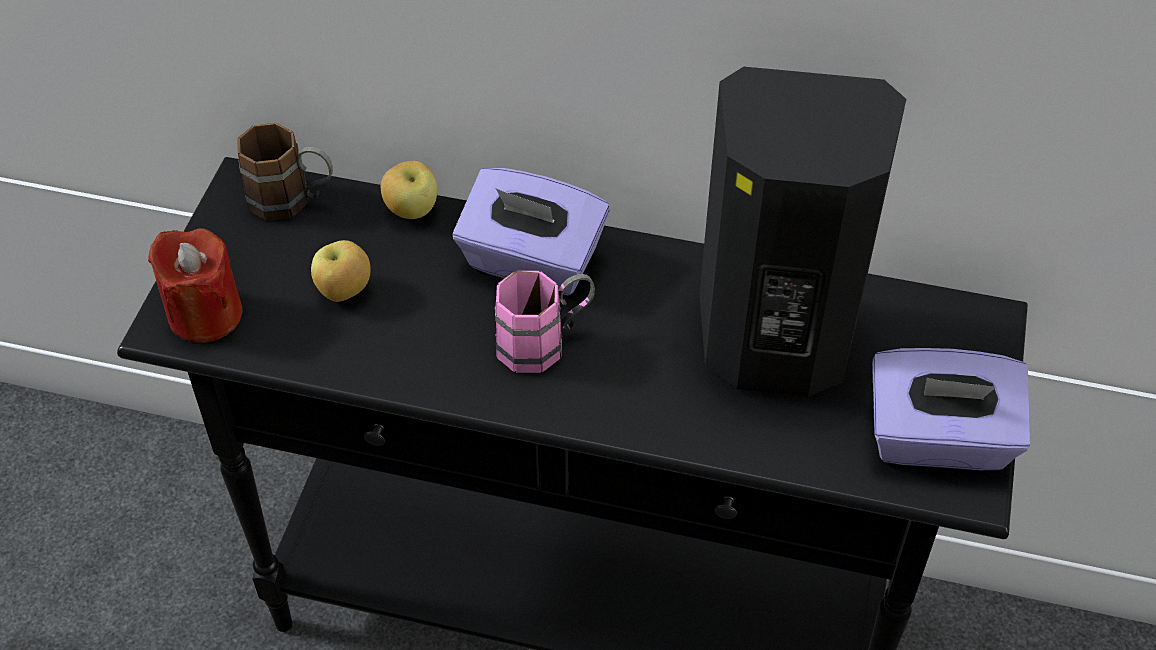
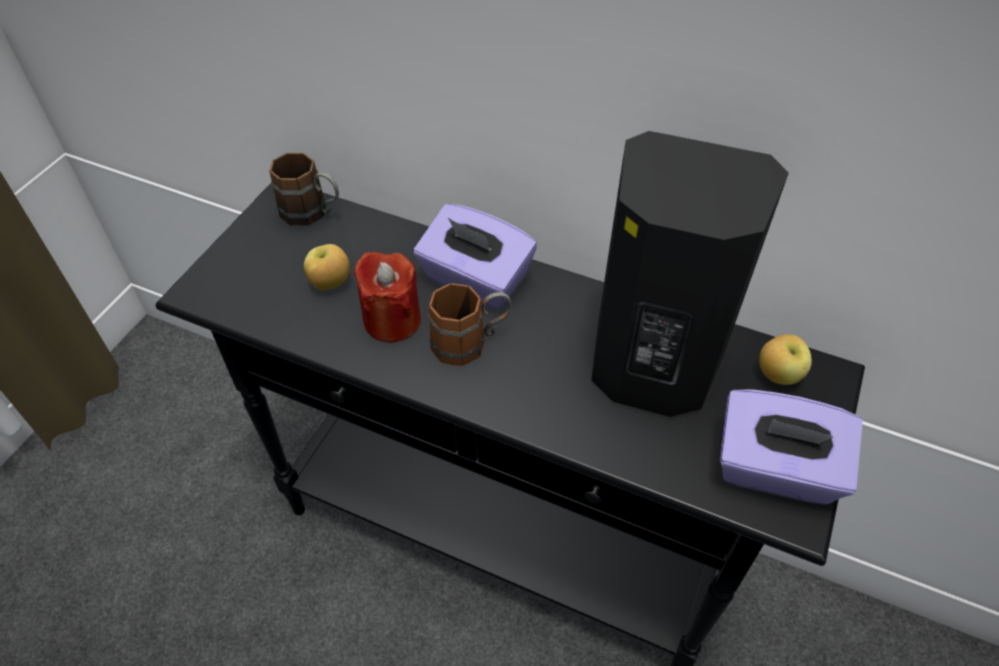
camera: 10 degrees right, 0 degrees up
(205, 314) = (225, 286): red candle -> red candle (392, 320)
(412, 210) = (396, 231): apple -> apple (778, 375)
(545, 342) = (470, 342): pink mug -> brown mug

